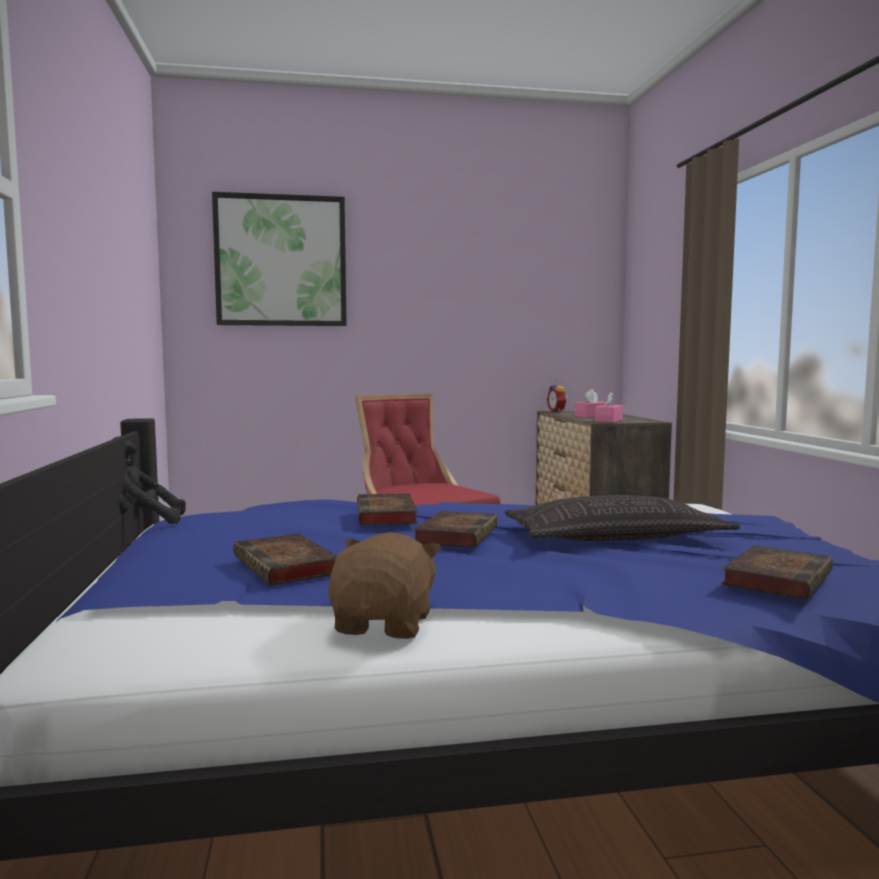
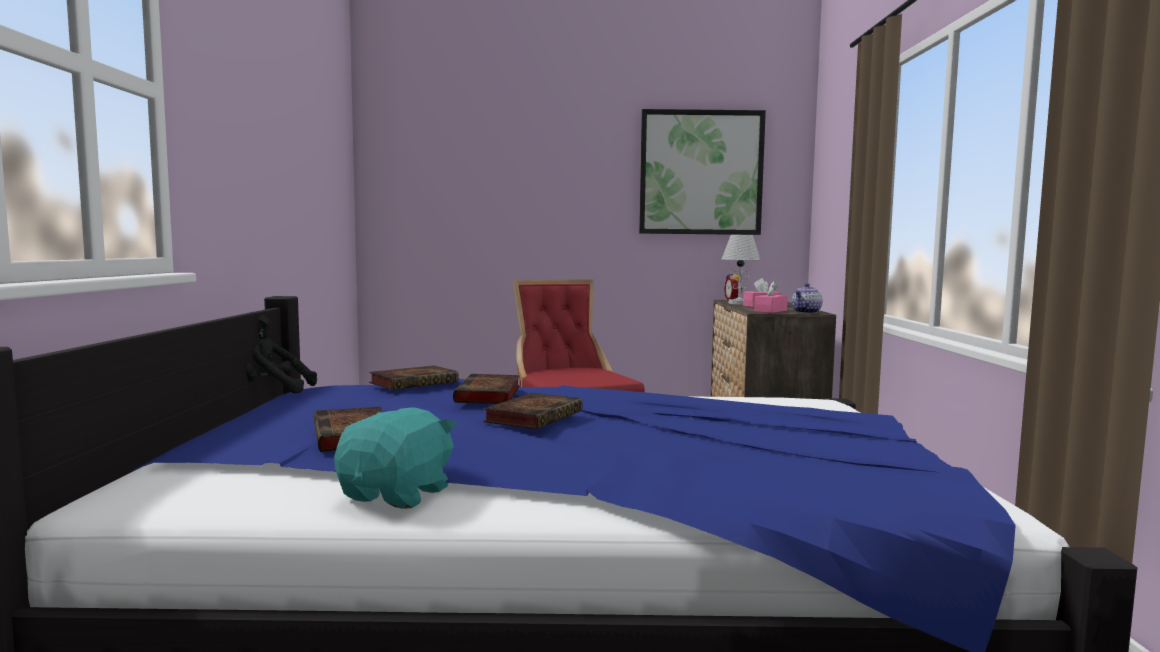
camera: 10 degrees right, 0 degrees up
(281, 261) = (464, 150): picture -> picture (701, 173)
(385, 624) = (398, 494): brown plush toy -> turquoise plush toy
(567, 414) = (739, 303): none -> white table lamp
(616, 538) = (695, 428): pillow -> none
(642, 421) = (806, 312): none -> teapot
(777, 579) = (817, 478): book -> book (415, 383)

